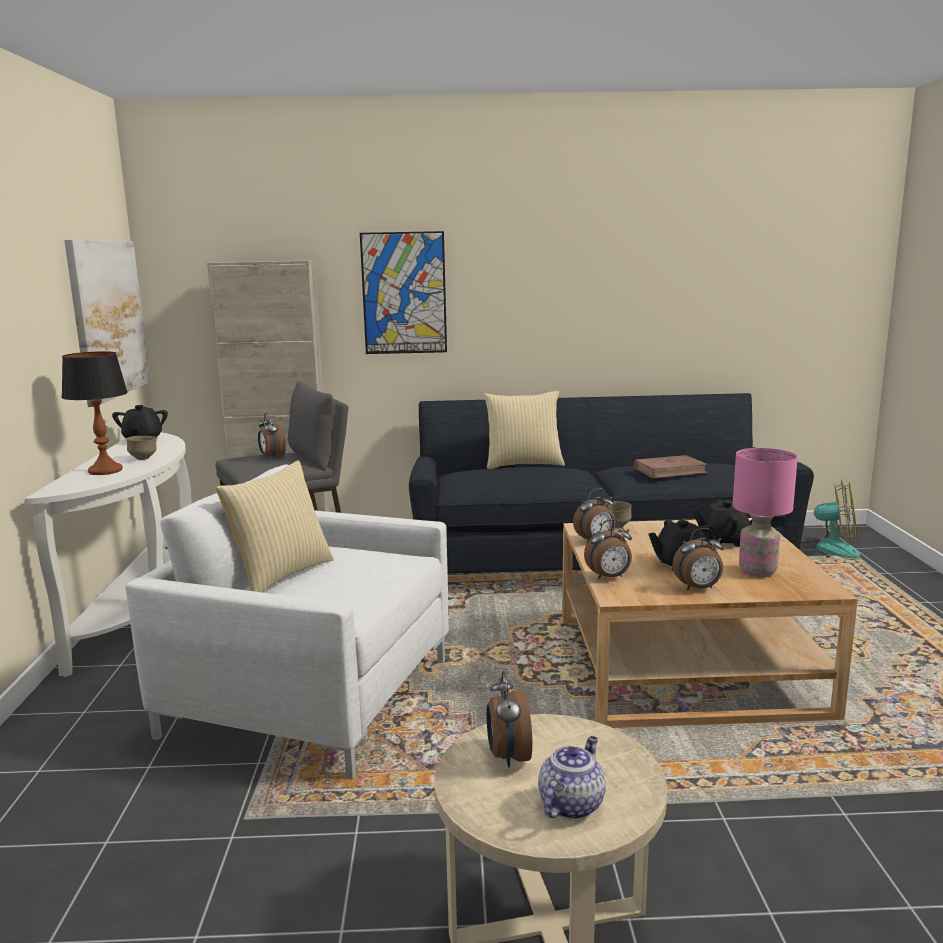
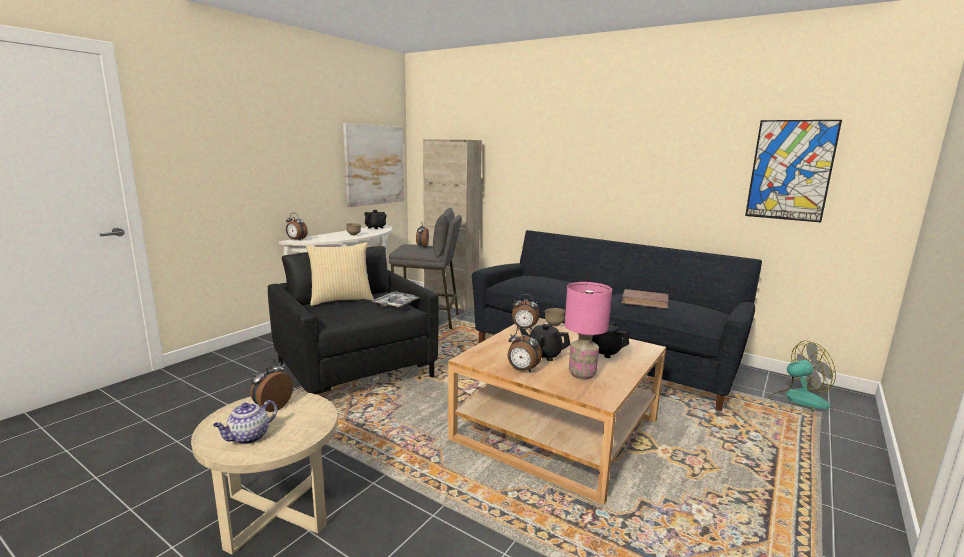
camera: 35 degrees right, 0 degrees up
(106, 470) = (329, 237): table lamp -> none
(311, 697) = (355, 370): white armchair -> black armchair
(383, 555) = (397, 304): none -> tray
(404, 293) = (527, 163): picture -> picture (790, 170)
(523, 464) = (564, 279): pillow -> none
(571, 804) = (248, 437): teapot -> teapot turned 150 degrees clockwise
(609, 577) = (487, 348): alarm clock -> alarm clock (296, 240)
(826, 550) = (798, 401): fan -> fan turned 60 degrees counterclockwise

